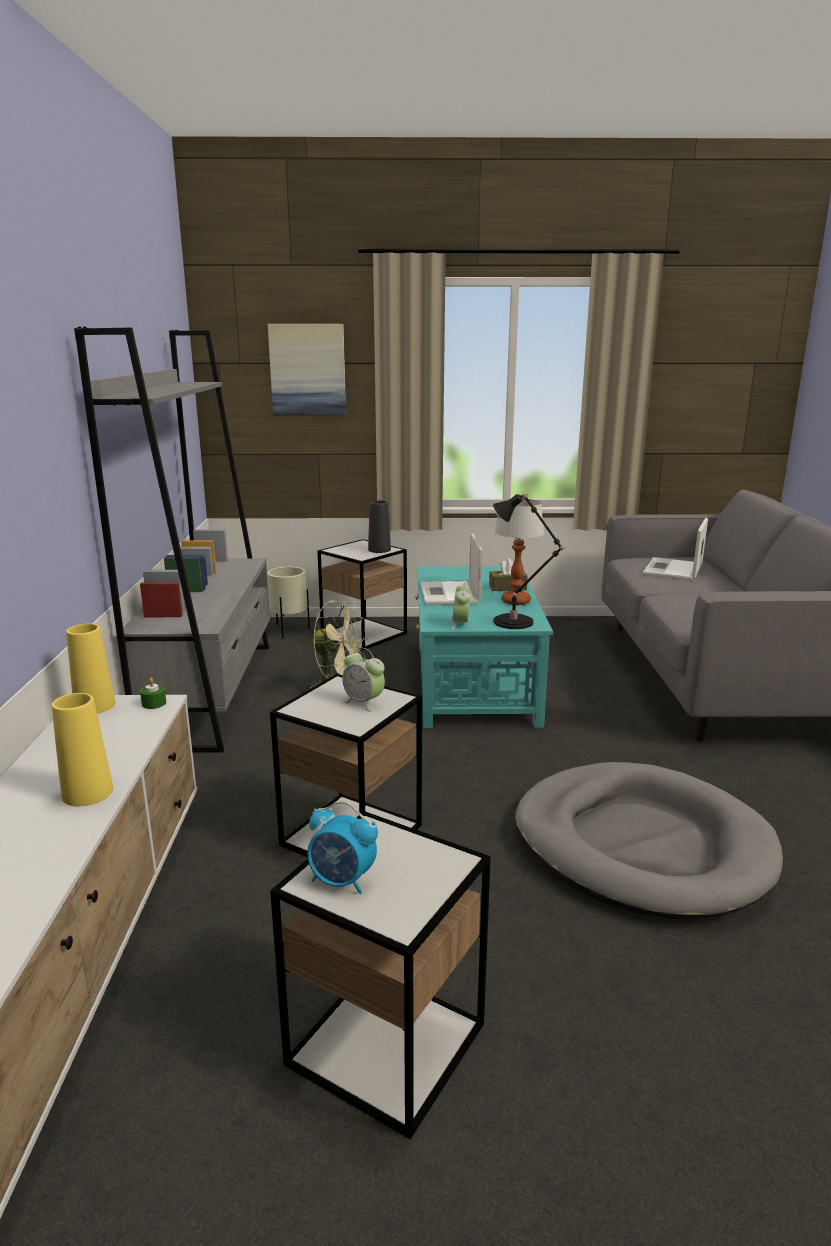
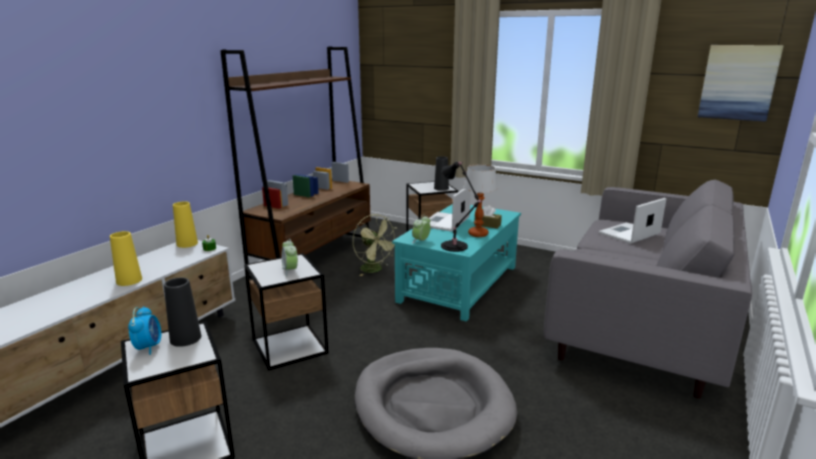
camera: 30 degrees right, 0 degrees up
(211, 692) = (314, 255): grey bookcase -> brown bookcase
(289, 631) = (392, 231): beige planter -> none
(308, 370) = (419, 70): picture -> picture (738, 82)
(342, 881) = (148, 347): alarm clock -> alarm clock turned 150 degrees counterclockwise
(380, 846) = (185, 338): none -> black vase

